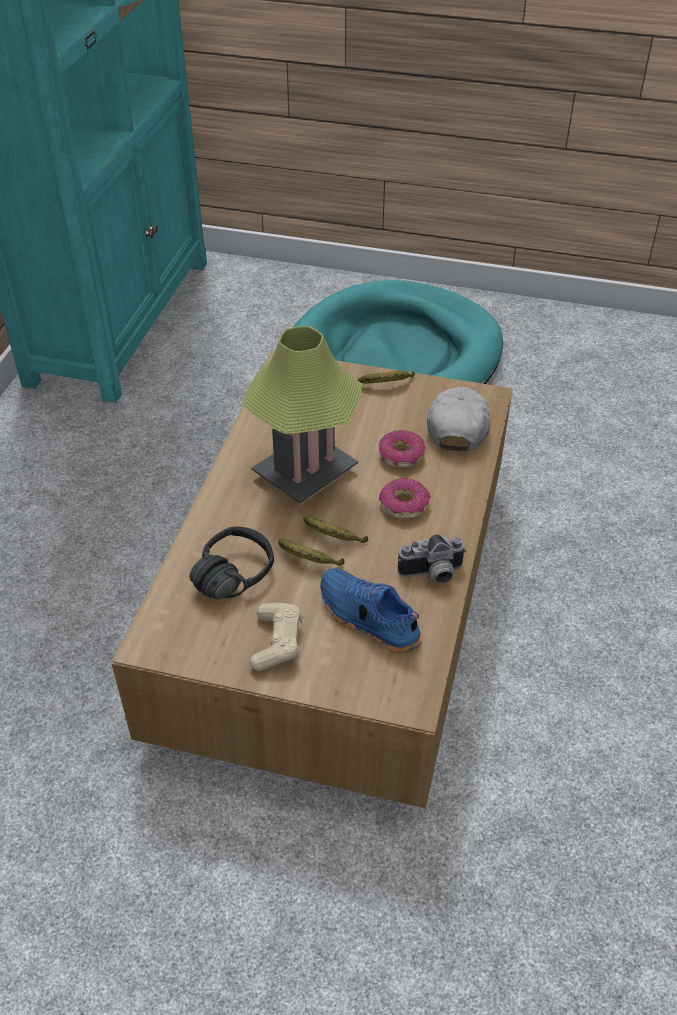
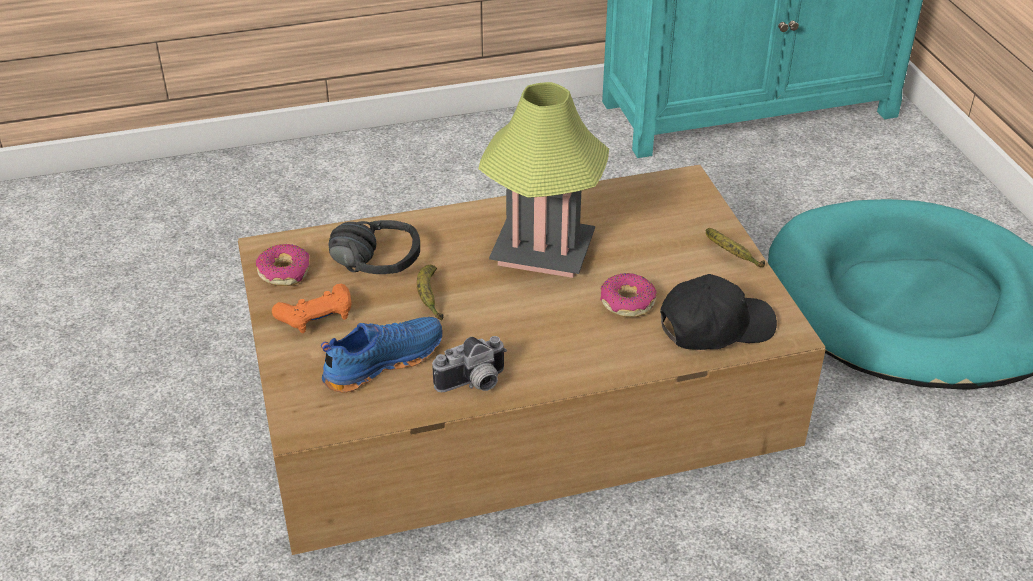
camera: 60 degrees right, 5 degrees down
(277, 642) = (316, 317): beige game controller -> orange game controller
(333, 537) = (471, 301): banana -> none
(367, 620) = (382, 361): blue shoe -> blue shoe turned 45 degrees clockwise
(404, 505) = (556, 330): donut -> donut (285, 272)
(432, 575) = (474, 384): camera -> camera turned 75 degrees counterclockwise
(458, 426) = (715, 327): white cap -> black cap

